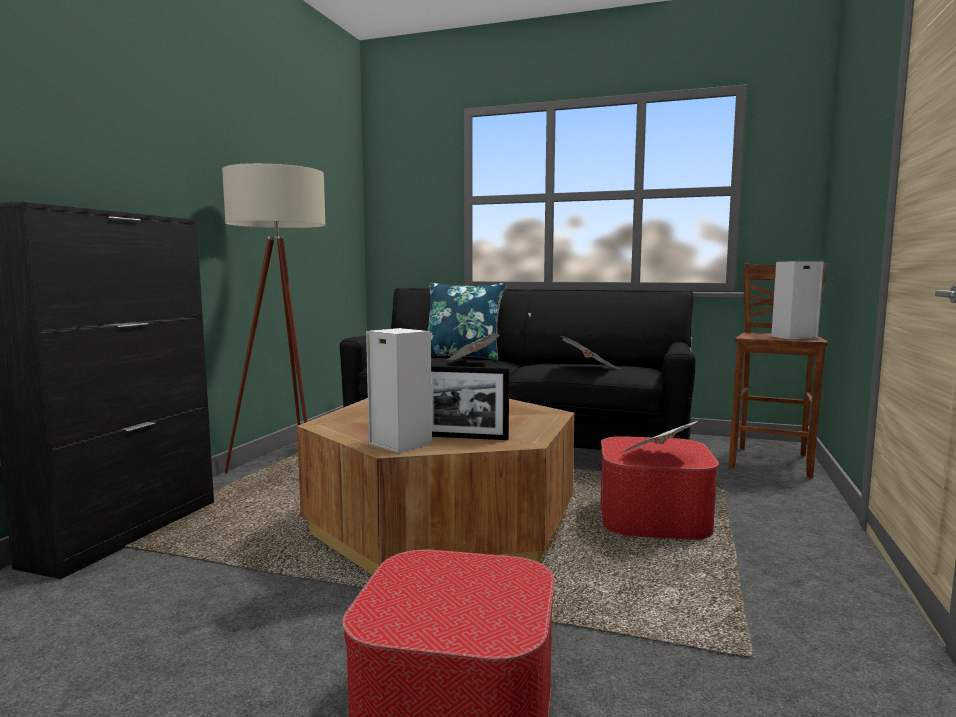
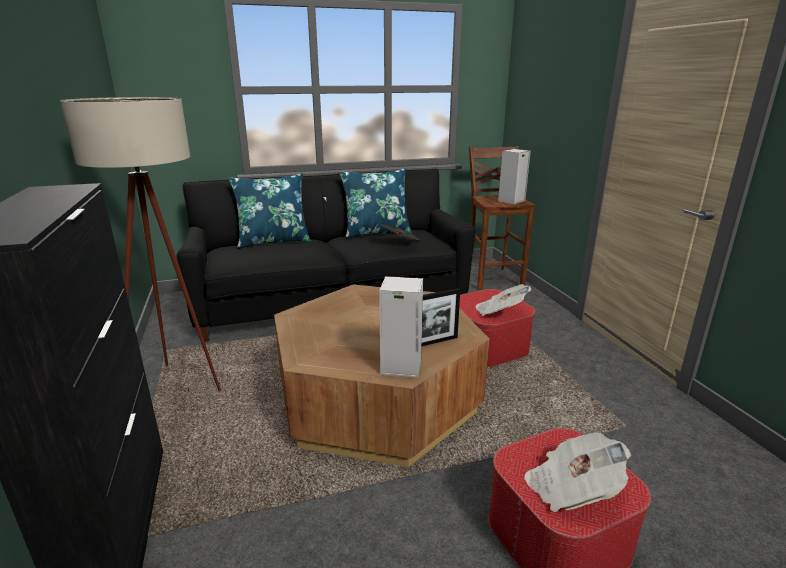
camera: 35 degrees left, 15 degrees up
(472, 362) = (305, 251): newspaper -> newspaper (571, 488)
(586, 362) = (376, 232): none -> blue pillow

